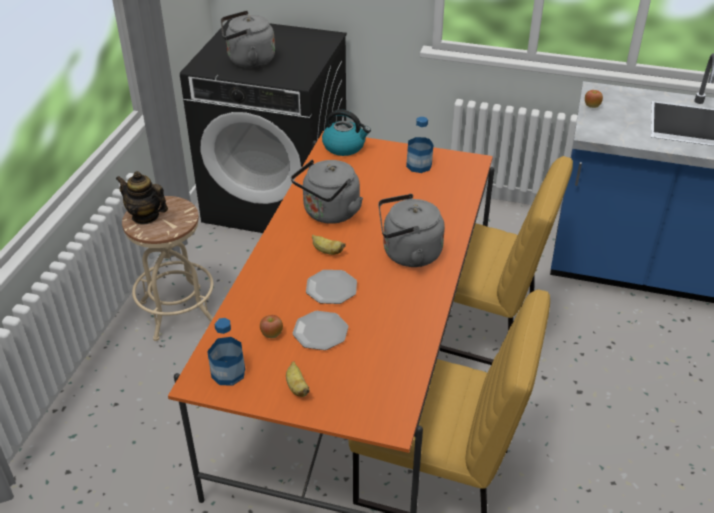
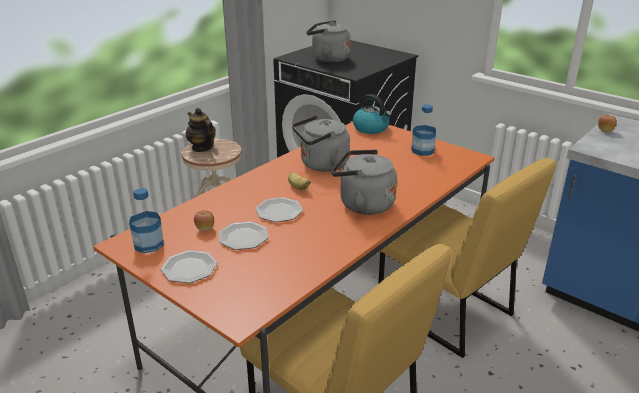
camera: 25 degrees right, 10 degrees down
(297, 387) = (189, 269): banana -> plate

